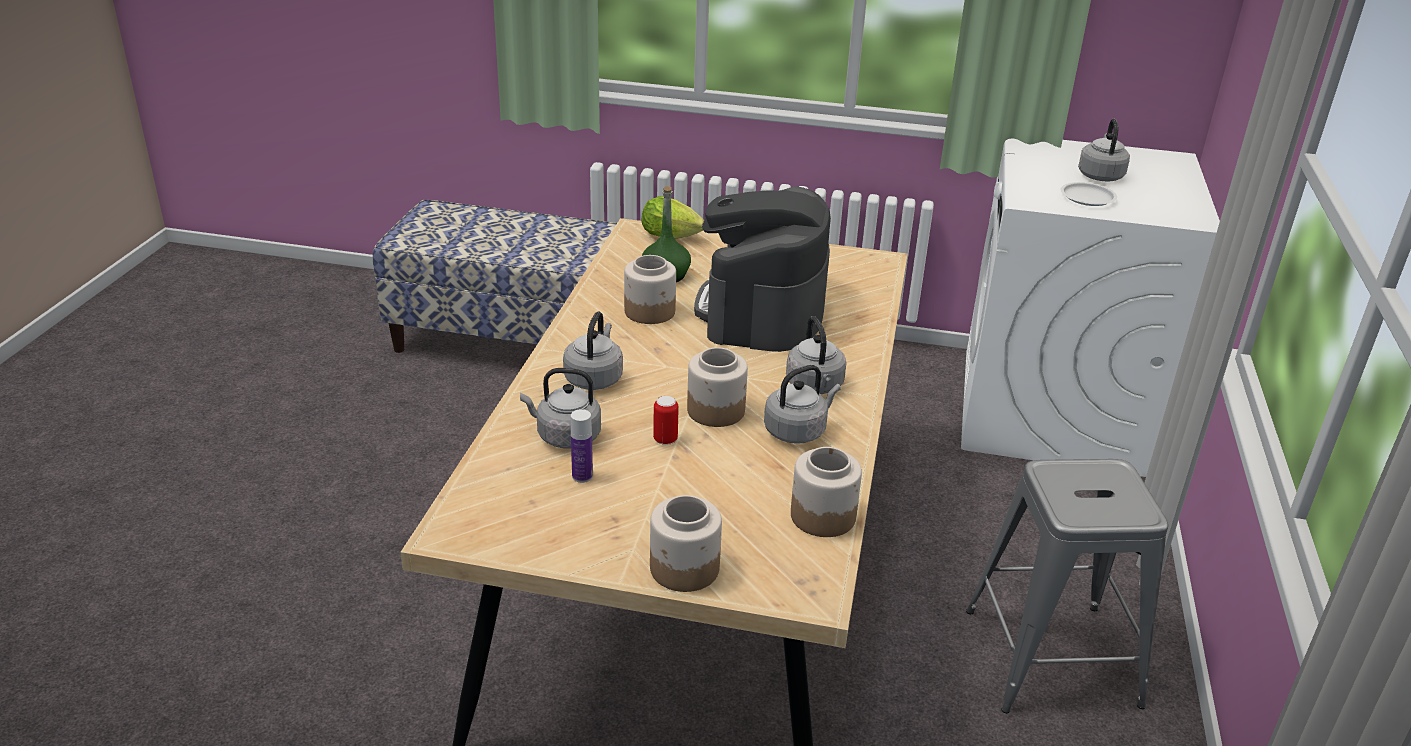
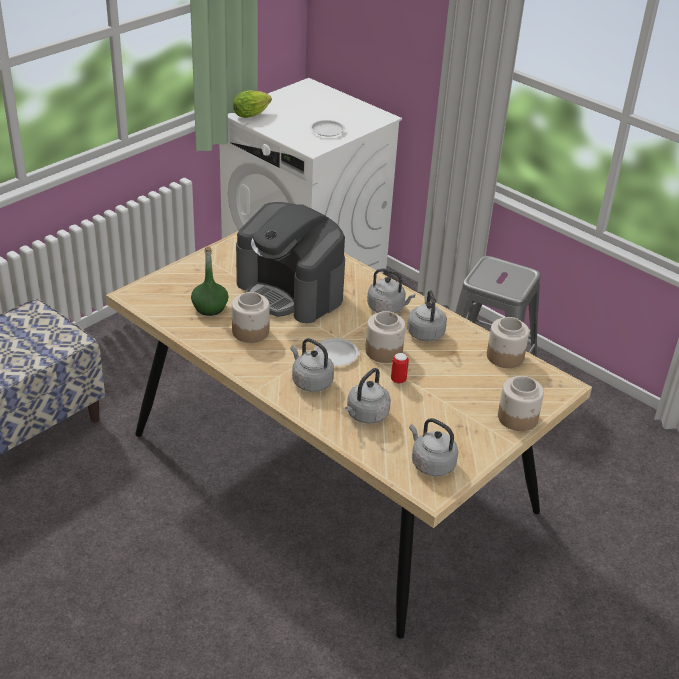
camera: 60 degrees left, 5 degrees up
(582, 476) = (411, 423): bottle -> none
(667, 379) = (335, 355): none -> white plate
(674, 237) = (161, 284): lettuce -> lettuce (253, 114)
(1100, 175) = (305, 114): grey kettle -> grey kettle (431, 463)

